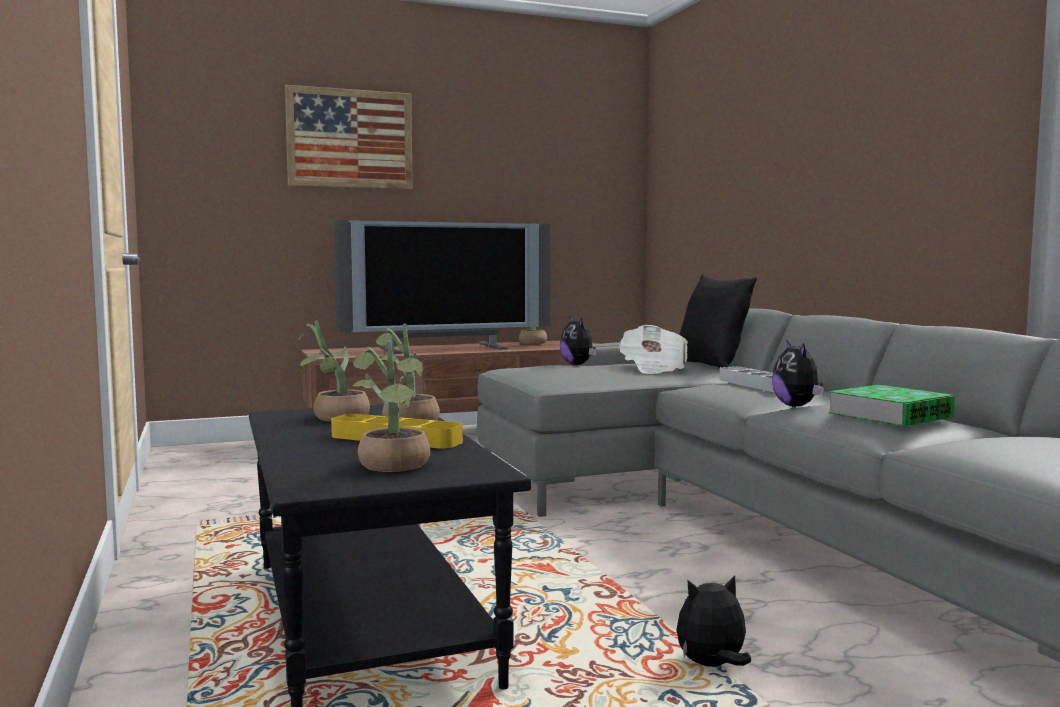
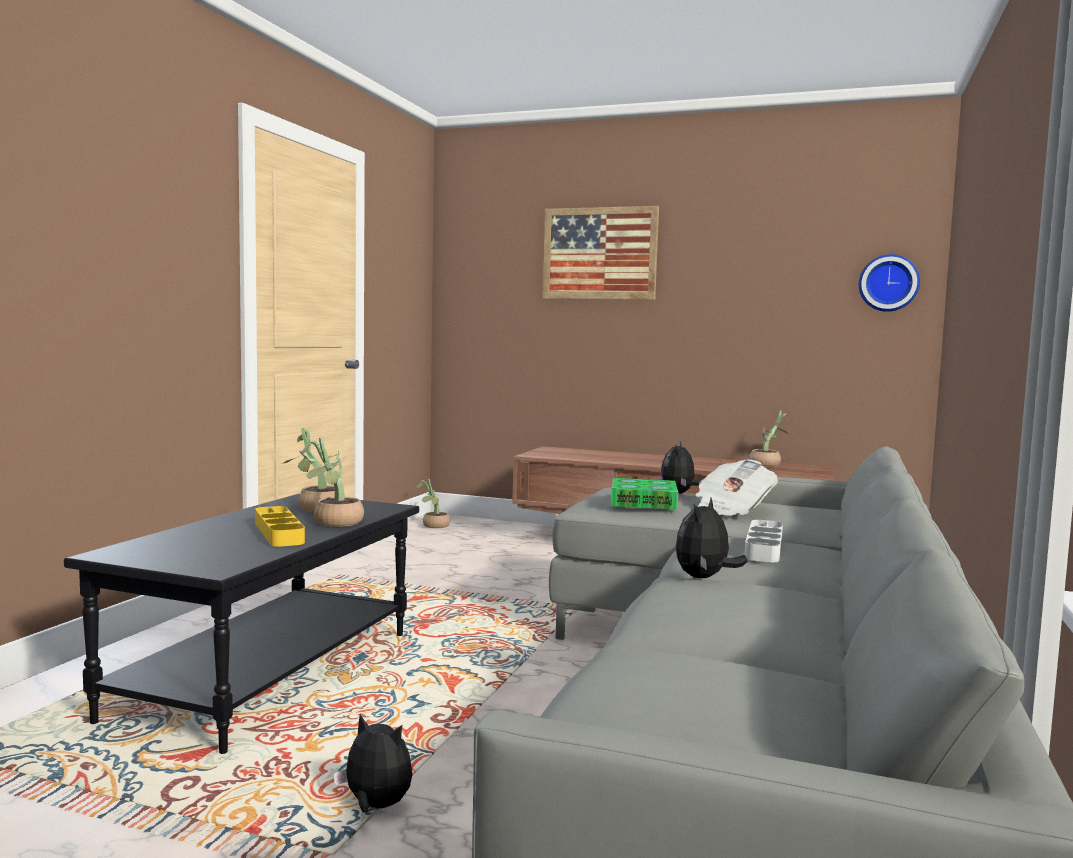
camera: 40 degrees right, 0 degrees up
(392, 467) = (194, 551): potted plant -> potted plant (433, 526)
(446, 349) = (655, 460): television -> none
(608, 179) = (888, 283): none -> wall clock
(709, 366) = (826, 517): black pillow -> none
(890, 415) = (723, 609): book -> book (643, 501)

